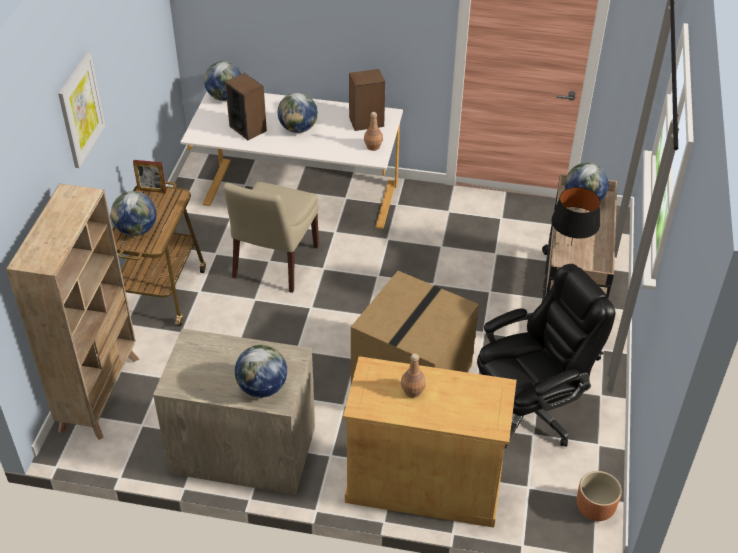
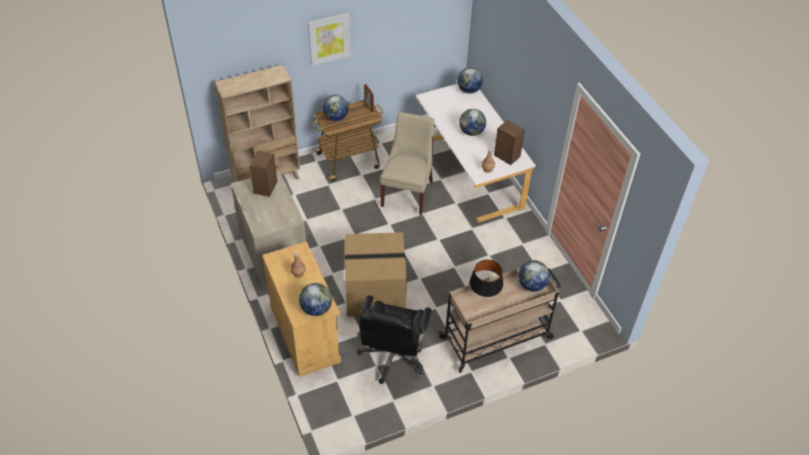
camera: 55 degrees right, 5 degrees up
(248, 128) = (451, 113): speaker -> speaker (265, 187)
(262, 388) = (263, 218): globe -> globe (316, 309)
(274, 264) = (407, 192): beige chair -> beige chair turned 120 degrees clockwise
(529, 411) = (392, 356): black office chair -> black office chair turned 75 degrees clockwise
(594, 509) = (344, 418): brown planter -> none

